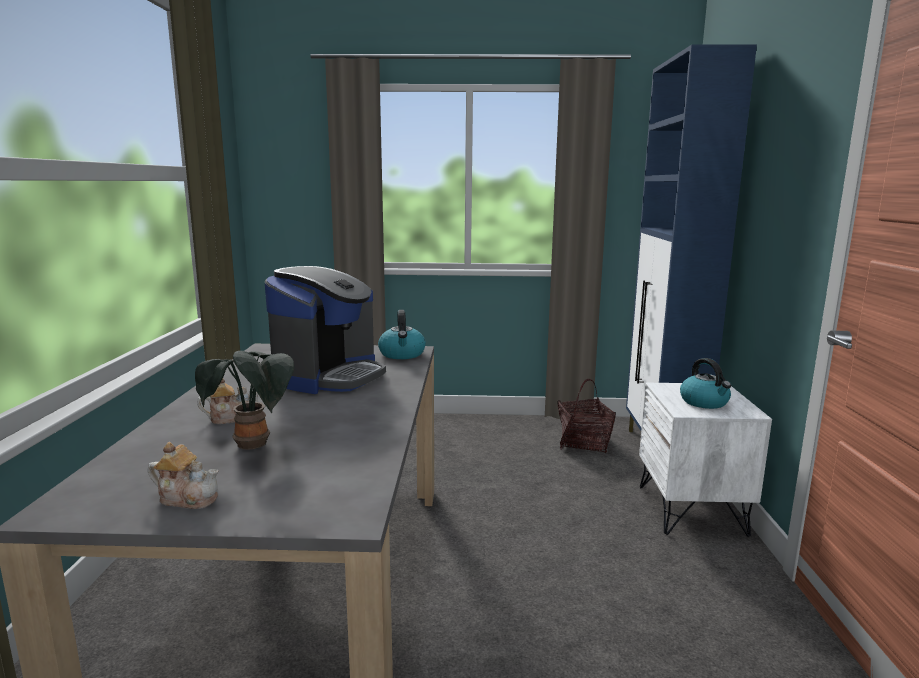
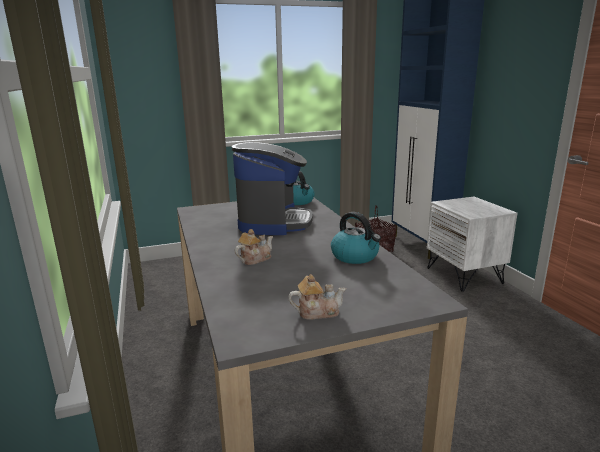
camera: 20 degrees left, 5 degrees up
(254, 446) = (303, 273): potted plant -> none
(705, 402) = (475, 208): kettle -> kettle (355, 256)

